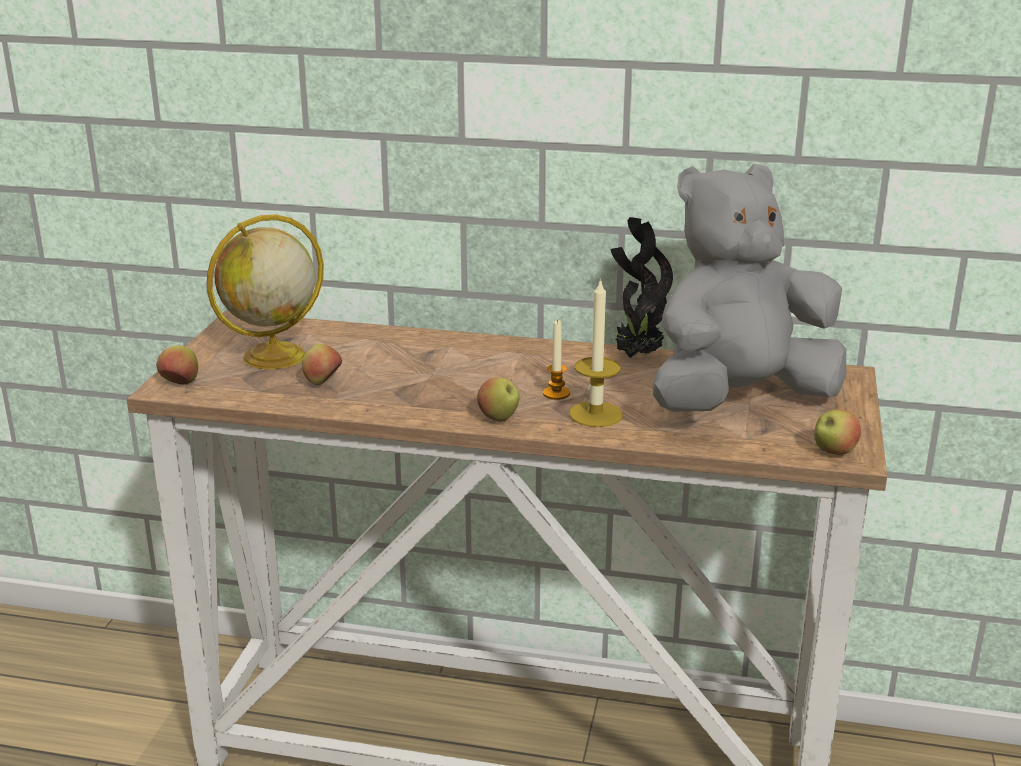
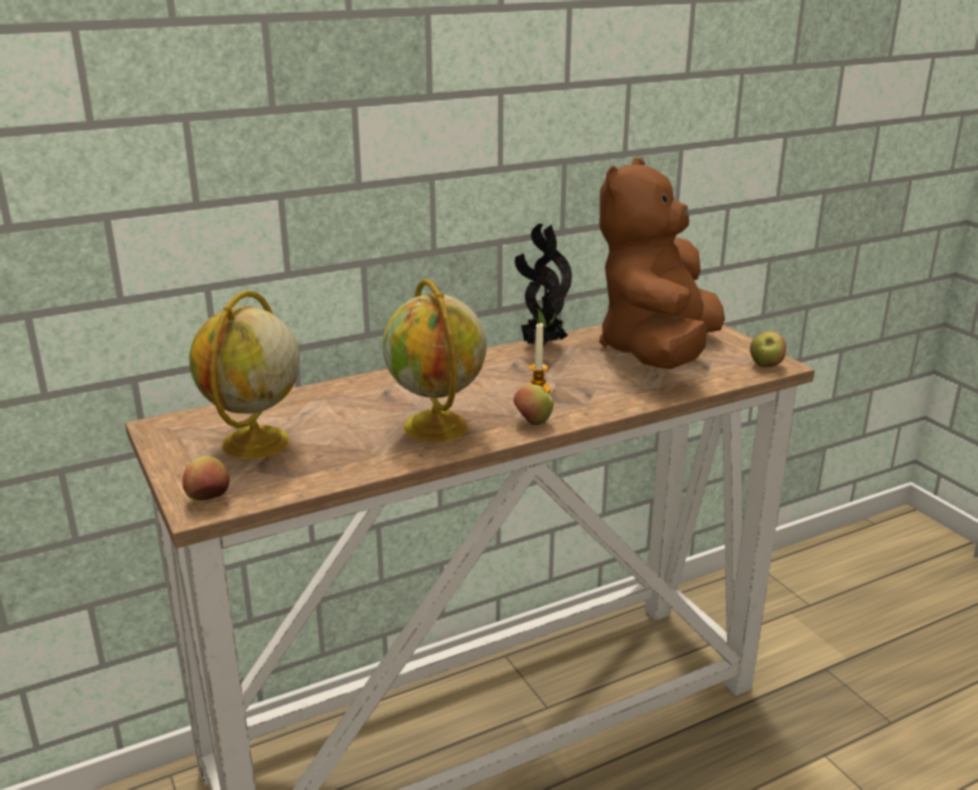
camera: 40 degrees left, 0 degrees up
(322, 383) = (343, 448): apple -> none
(416, 393) = (437, 428): none -> globe
(595, 414) = (591, 395): candle -> none
(739, 401) = (657, 353): grey plush toy -> brown plush toy

